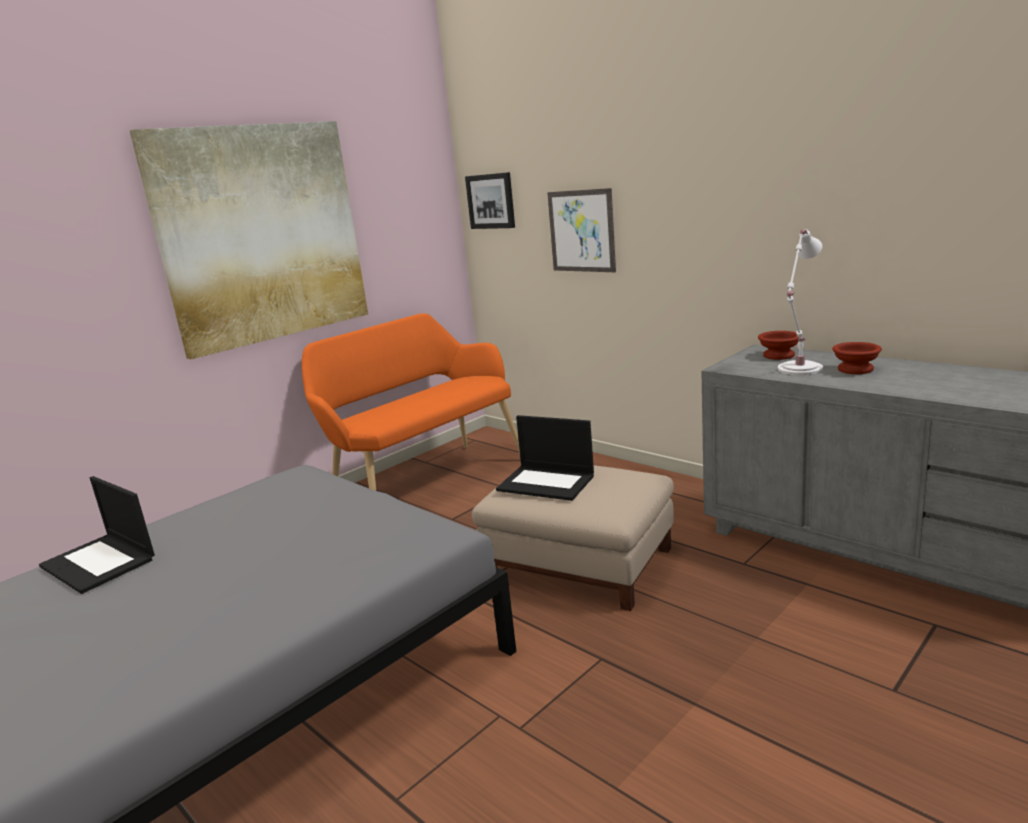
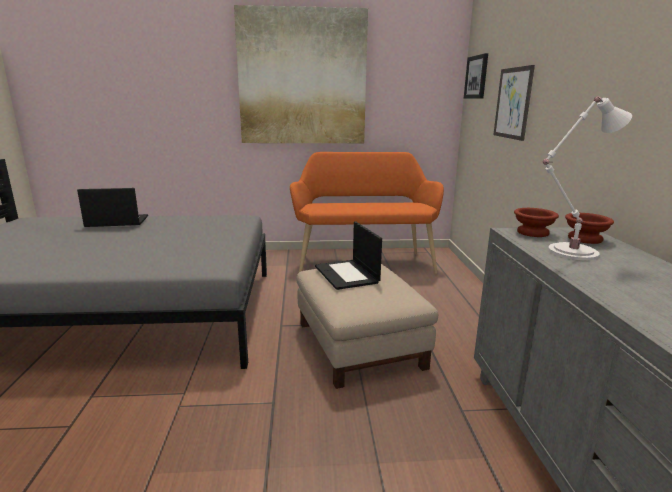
camera: 40 degrees right, 0 degrees up
(99, 562) = (116, 221): laptop -> laptop turned 90 degrees clockwise
(855, 370) = (625, 271): brown bowl -> brown bowl (531, 233)

